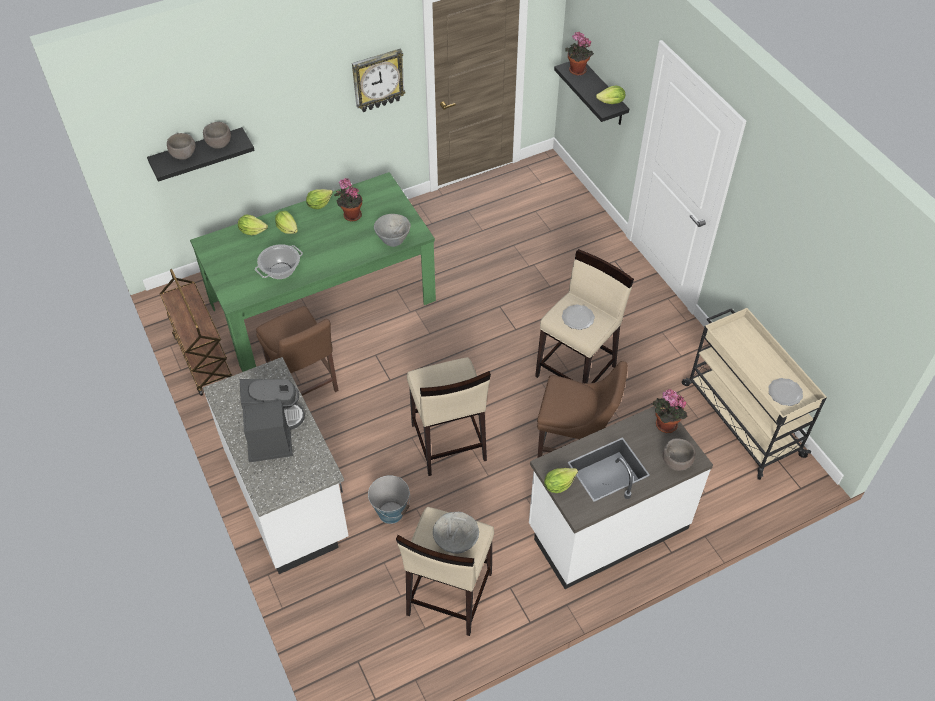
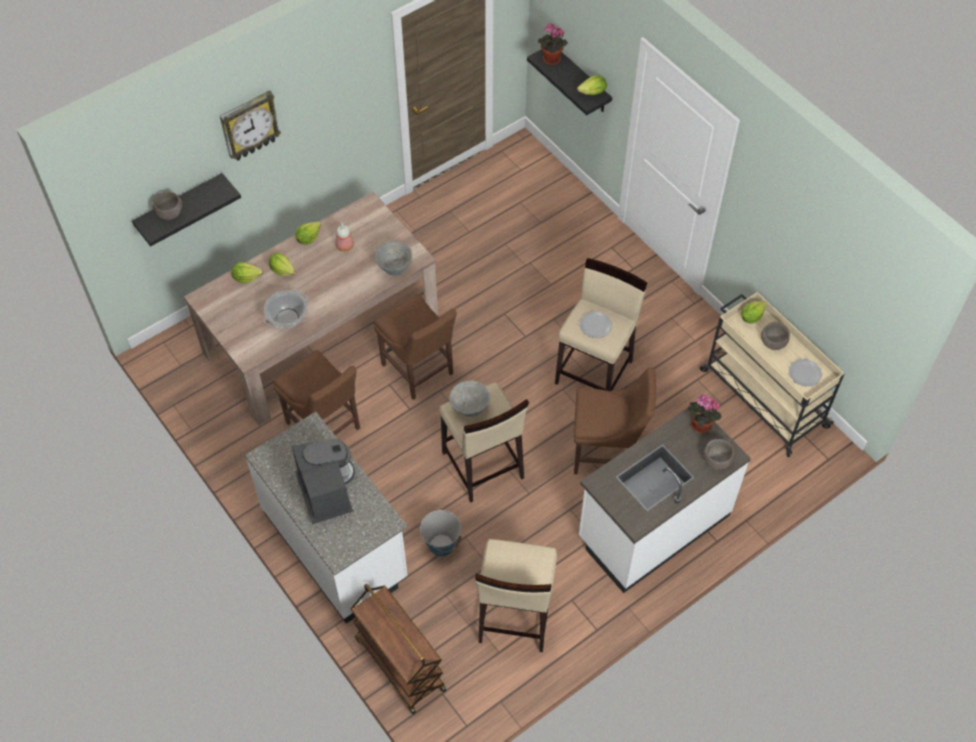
camera: 10 degrees left, 5 degrees up
(203, 359) = (212, 415): brown cart -> brown cart (399, 664)
(219, 144) = (203, 196): brown bowl -> brown bowl (772, 343)
(323, 301) = (321, 334): green dining table -> beige dining table
(350, 215) = (344, 246): potted plant -> bottle
(378, 80) = (351, 100): wall clock -> wall clock (249, 126)
(406, 347) = (419, 372): none -> brown chair
(456, 543) = (524, 570): grey bowl -> grey bowl (469, 409)
(558, 485) = (611, 500): lettuce -> lettuce (751, 317)

